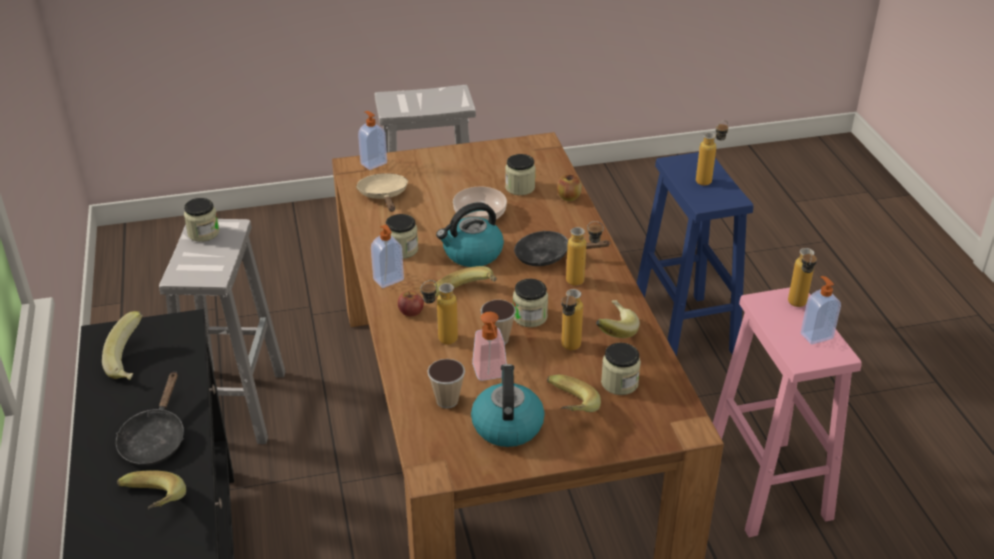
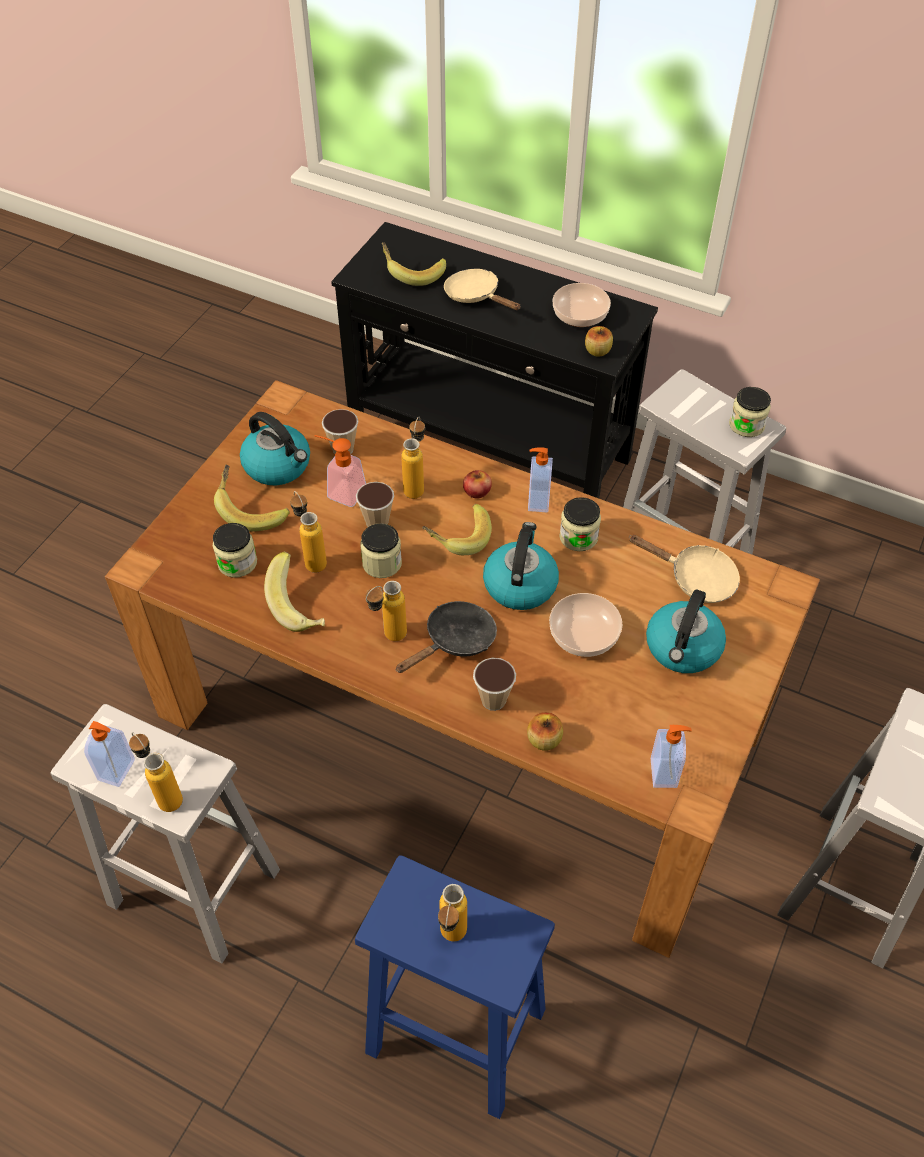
camera: 130 degrees right, 15 degrees up
(132, 362) = (579, 315): banana -> bowl
(155, 439) = (476, 296): black frying pan -> beige frying pan
(178, 330) = (597, 351): none -> apple
(373, 163) = (777, 607): soap dispenser -> soap dispenser (665, 773)
(445, 180) = (683, 648): none -> kettle
(520, 187) = (606, 708): jar -> none
(568, 224) = (493, 700): none -> cup
(768, 488) = (191, 886): pink stool -> white stool

